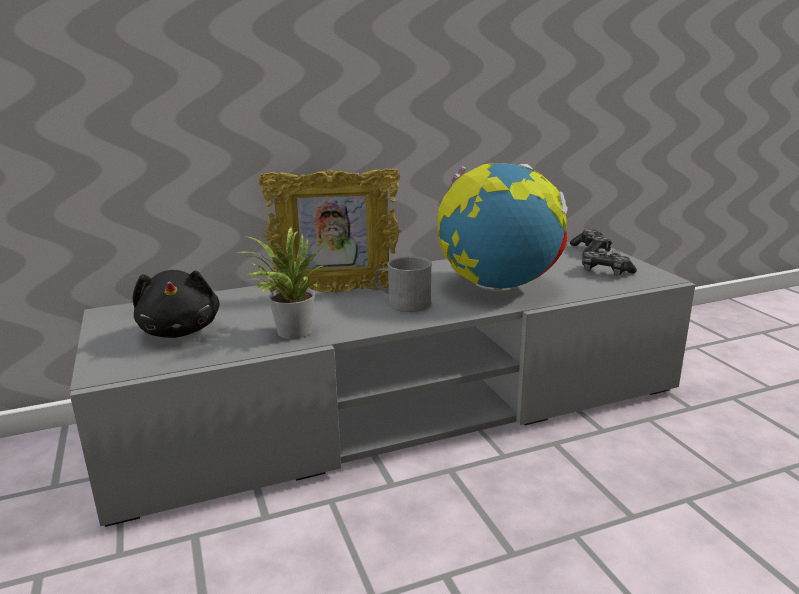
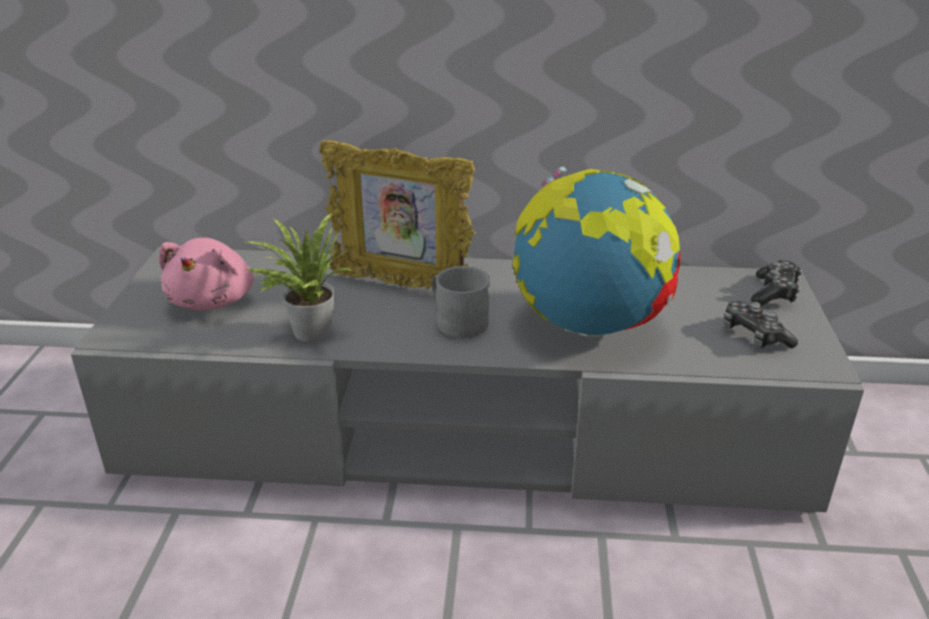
camera: 25 degrees right, 10 degrees up
(180, 330) = (214, 300): black plush toy -> pink plush toy

